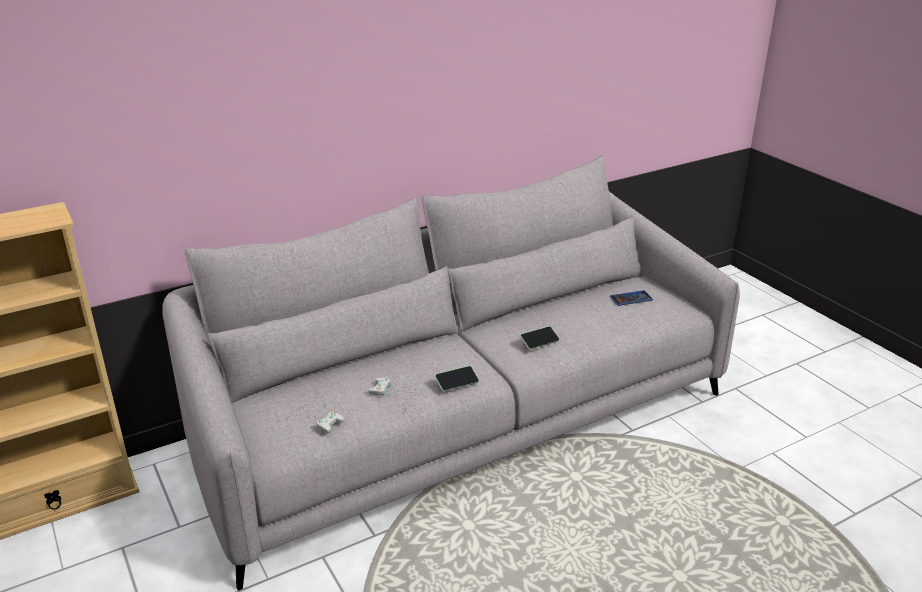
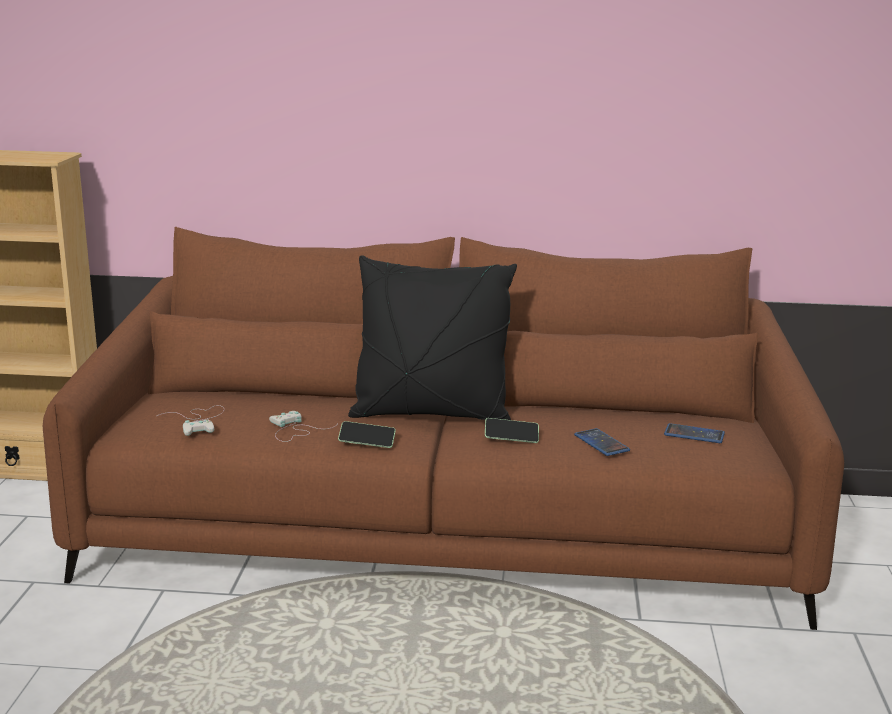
camera: 35 degrees right, 10 degrees down
(460, 421) = (444, 537): grey sofa -> brown sofa
(463, 342) = (431, 414): none -> black pillow
(593, 326) = (601, 443): none -> phone

